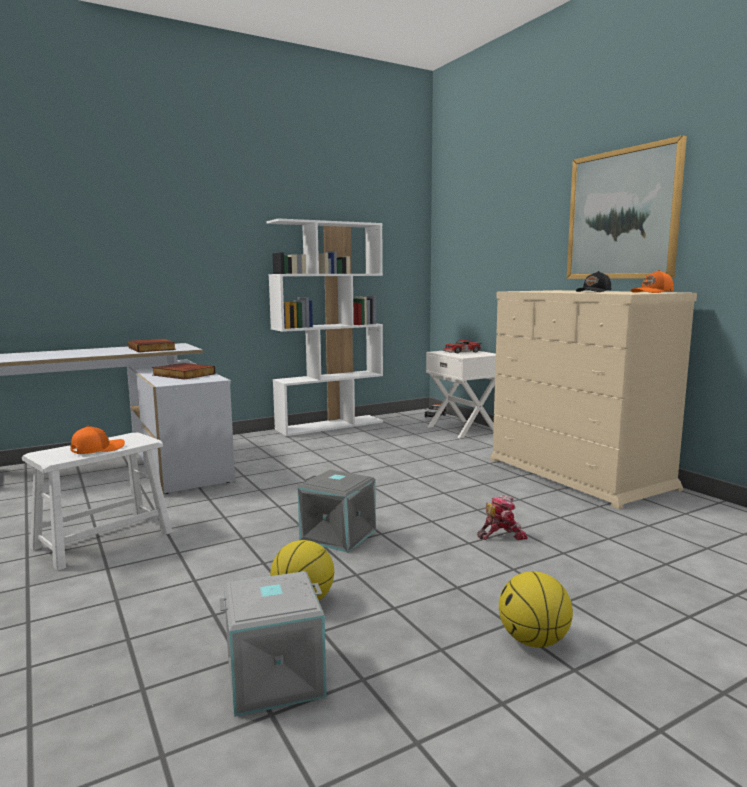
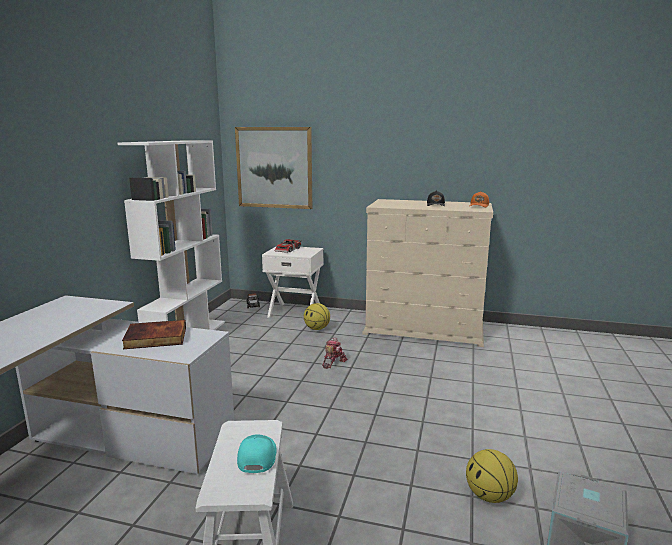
camera: 45 degrees left, 5 degrees up
(97, 449) = (256, 457): orange cap -> turquoise cap
(153, 348) = (68, 314): book -> none
(339, 535) = (404, 436): grey storage box -> none
(501, 535) = (474, 390): toy robot -> toy robot (333, 362)
(533, 641) = (603, 448): basketball -> basketball (317, 329)
(622, 215) = (429, 148): picture -> picture (274, 167)

